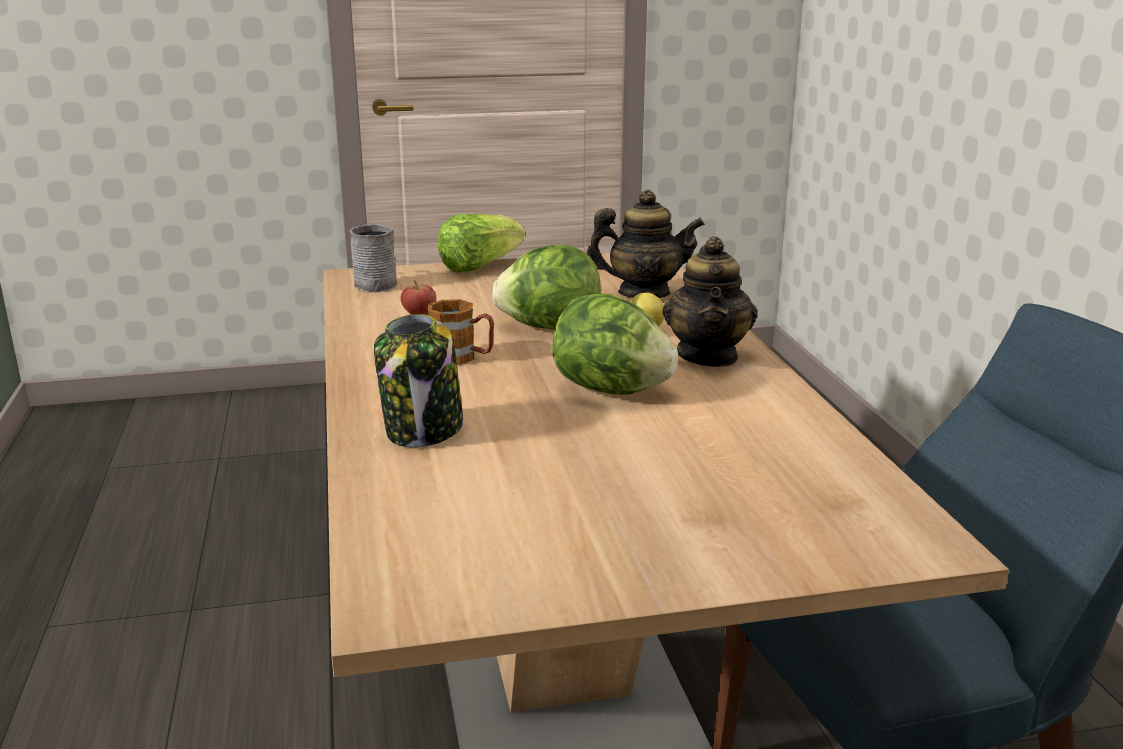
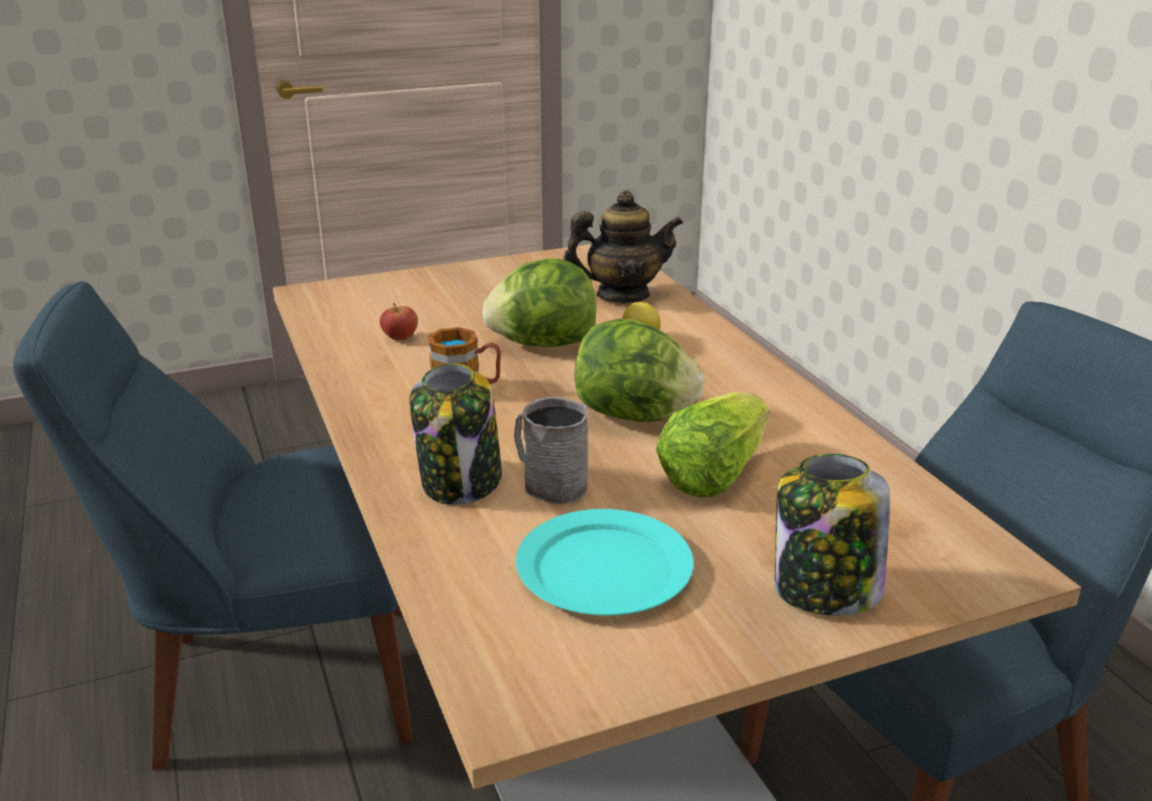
camera: 10 degrees left, 5 degrees up
(282, 640) = (275, 685): none -> blue chair
(372, 284) = (333, 302): grey mug -> grey mug (548, 483)
(479, 266) = (440, 273): lettuce -> lettuce (713, 474)
(525, 509) = (602, 569): none -> turquoise plate
(708, 356) = (714, 367): teapot -> none
(734, 547) = (824, 591): none -> jar

